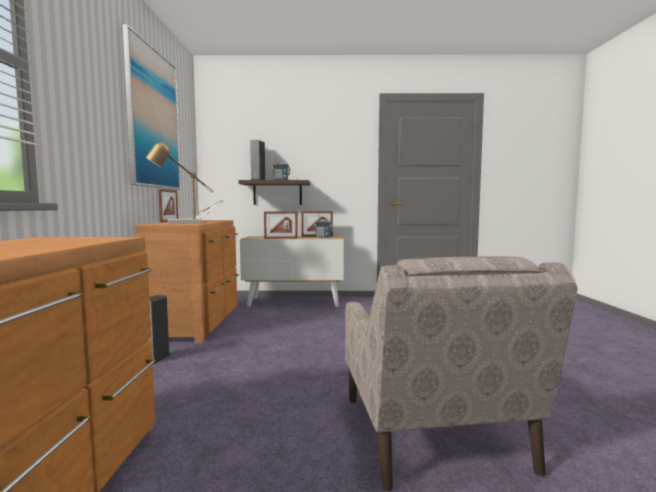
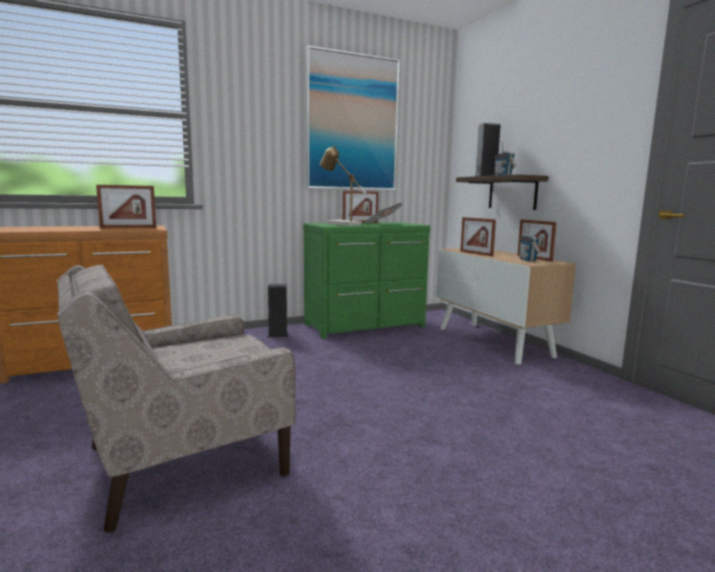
camera: 65 degrees right, 5 degrees up
(60, 241) = (128, 227): none -> picture frame
(198, 323) = (366, 326): brown dresser -> green dresser

